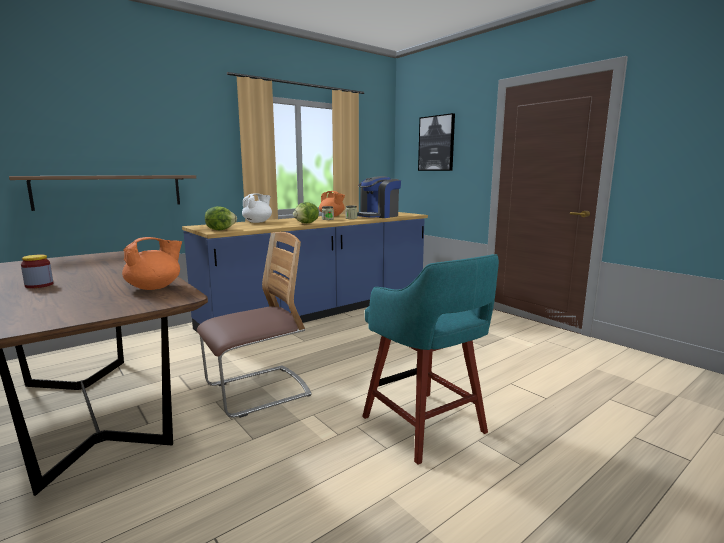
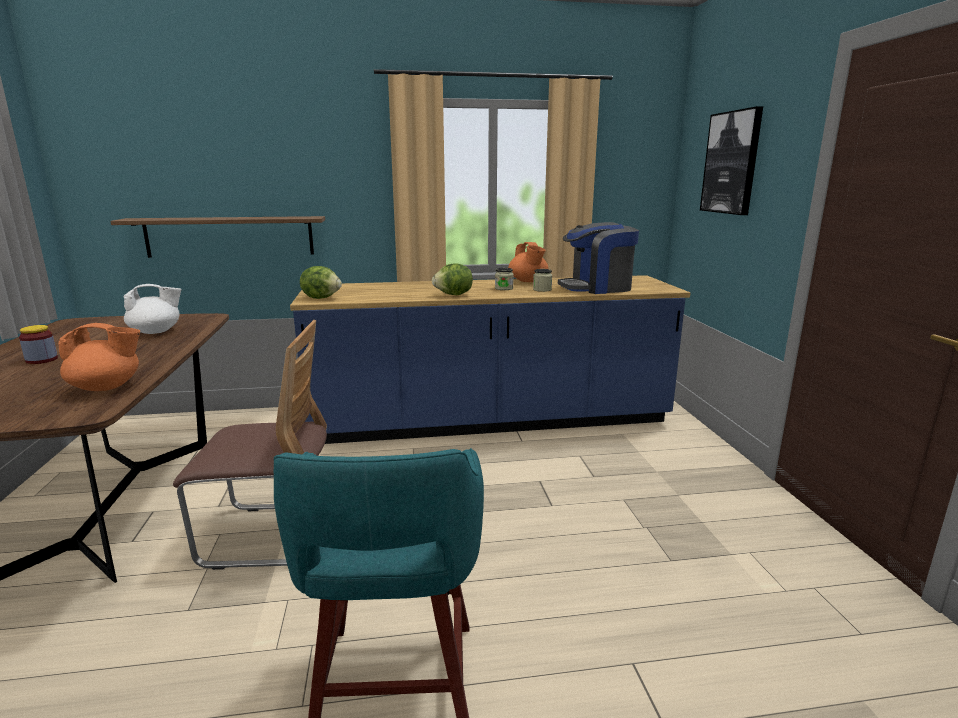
camera: 30 degrees right, 5 degrees up
(258, 222) = (402, 285): white teapot -> white teapot (156, 332)

